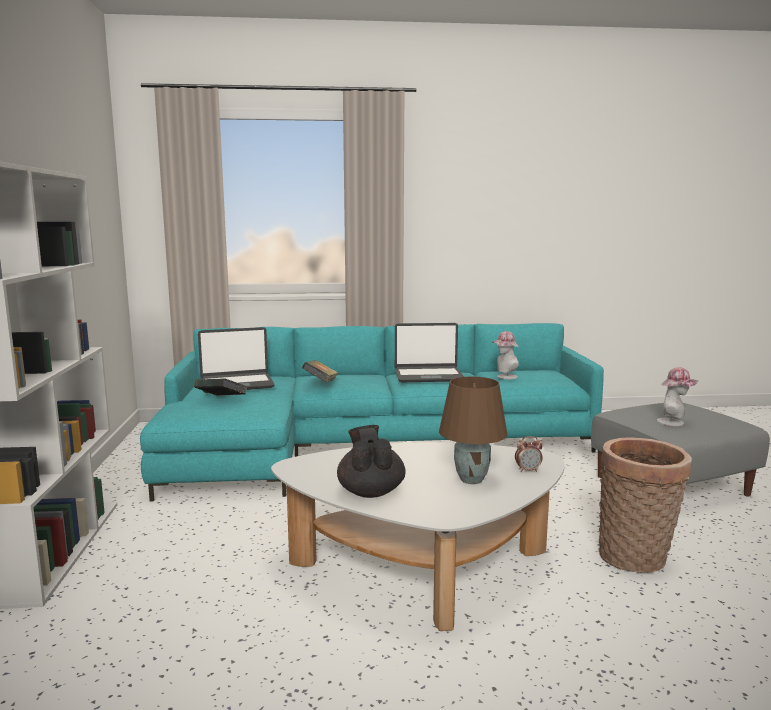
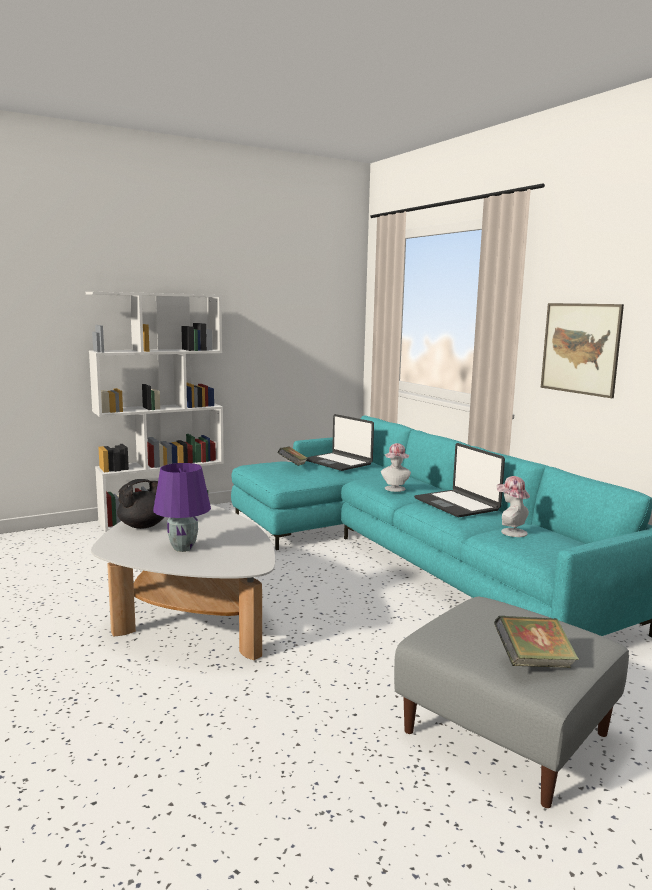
camera: 65 degrees right, 0 degrees up
(321, 383) = (372, 479): book -> book (533, 663)
(452, 229) = (580, 348): none -> picture
(471, 479) = (184, 548): brown table lamp -> purple table lamp
(528, 470) = (216, 564): alarm clock -> none
(636, 558) = (271, 710): basket -> none
(674, 422) = (481, 635): hat -> hat (395, 489)

